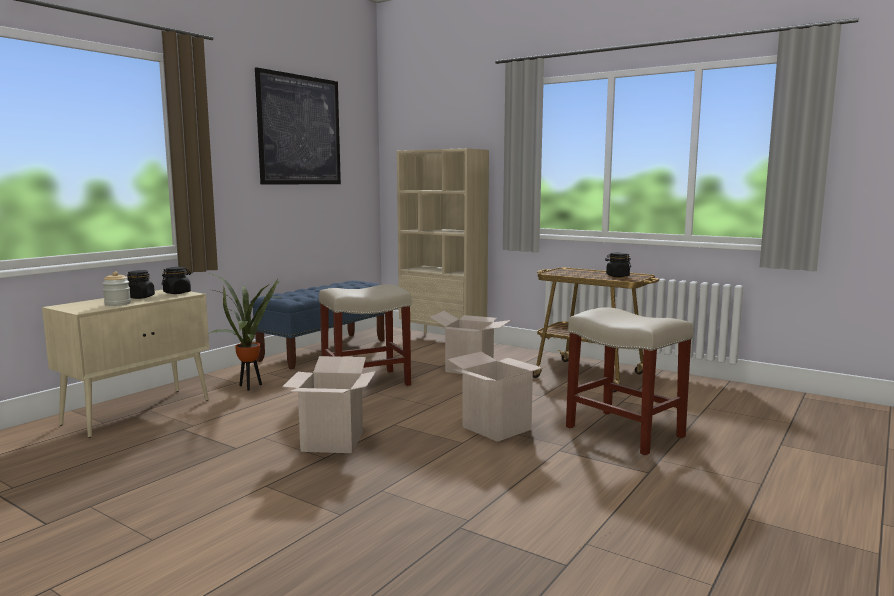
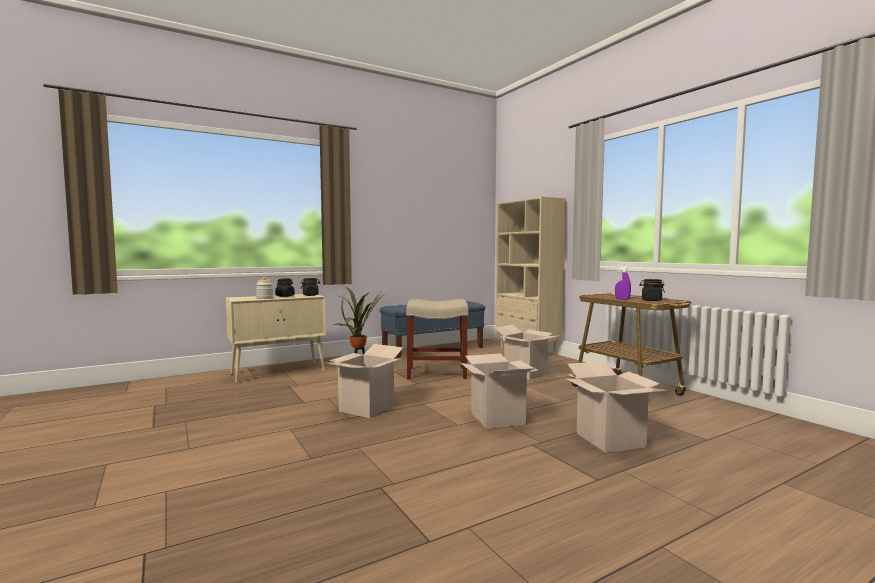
camera: 25 degrees right, 5 degrees down
(300, 130) = (426, 190): picture -> none
(588, 276) = (622, 299): none -> purple spray bottle
(622, 431) = (610, 440): beige stool -> cardboard box

